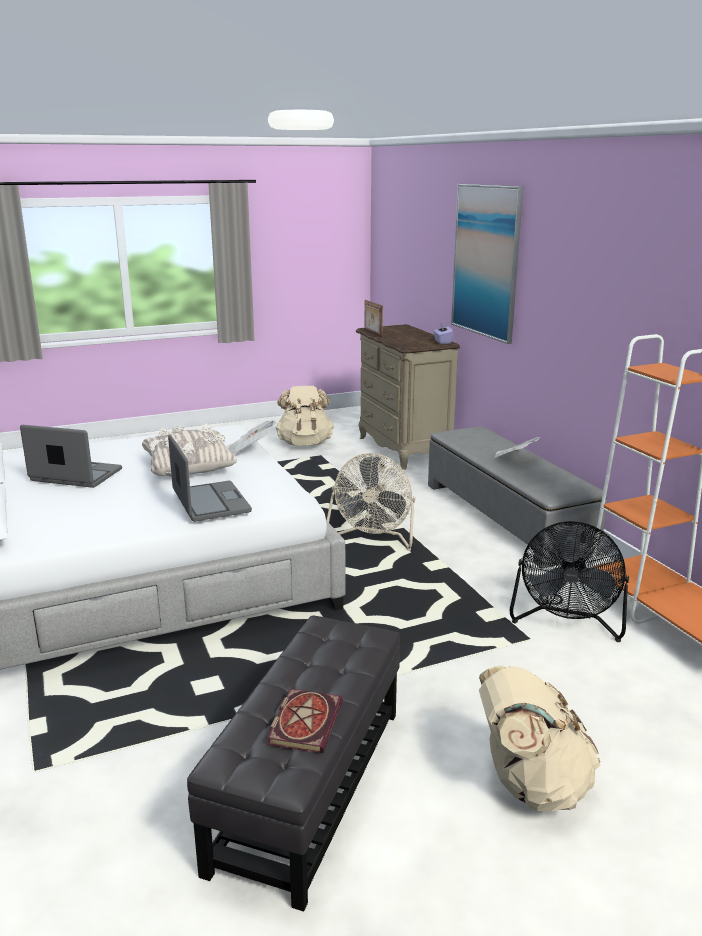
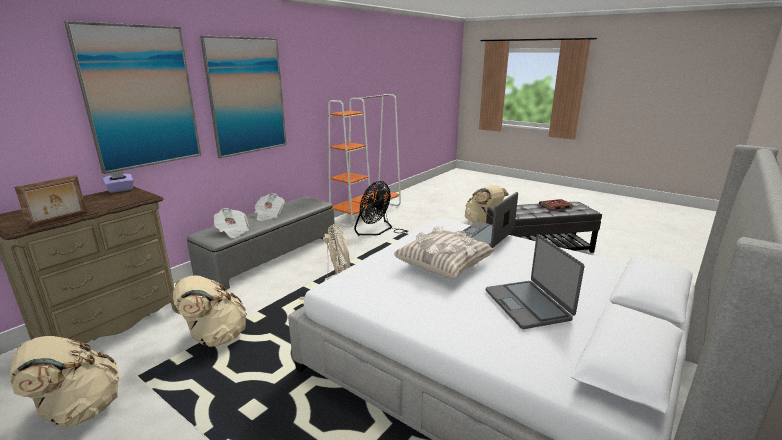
camera: 120 degrees left, 0 degrees up
(250, 450) = (380, 257): newspaper -> newspaper (232, 231)
(342, 478) = (215, 337): none -> beige backpack
(563, 620) = (380, 229): black fan -> black fan turned 135 degrees counterclockwise
(569, 288) = (247, 96): none -> picture

